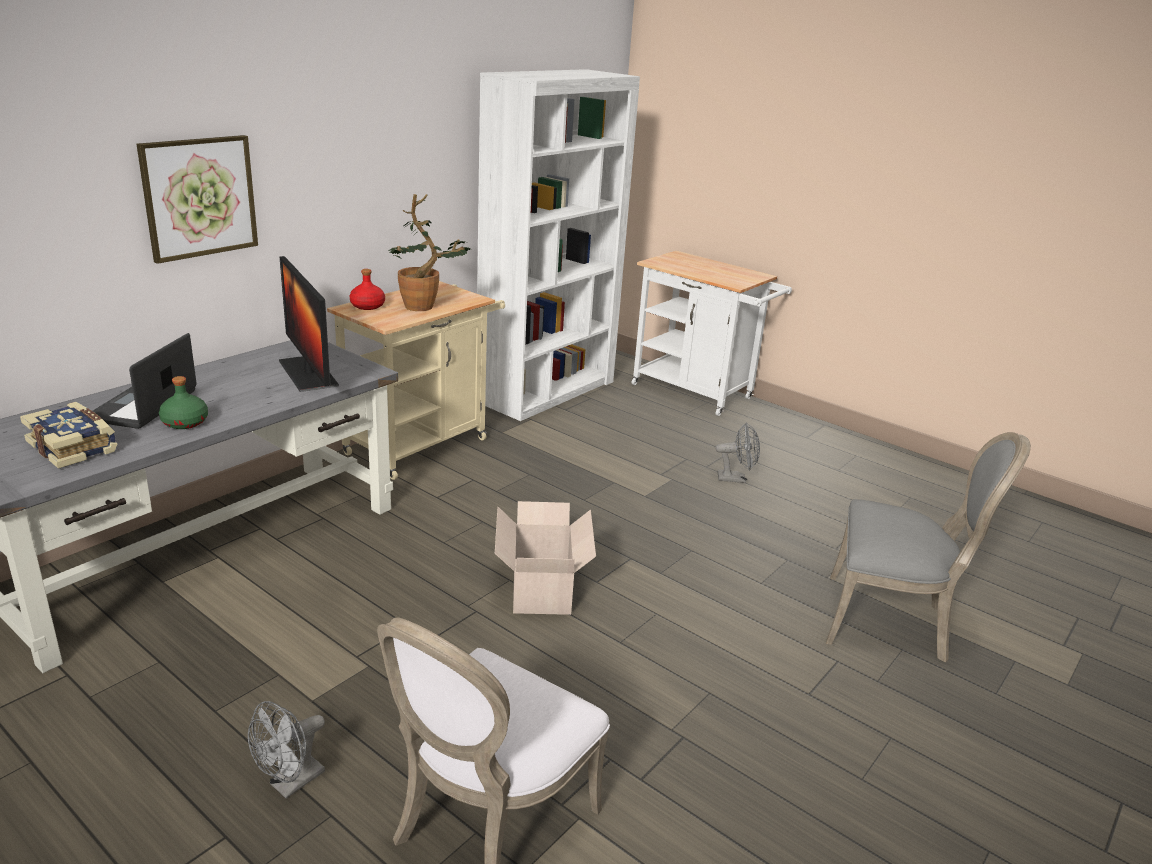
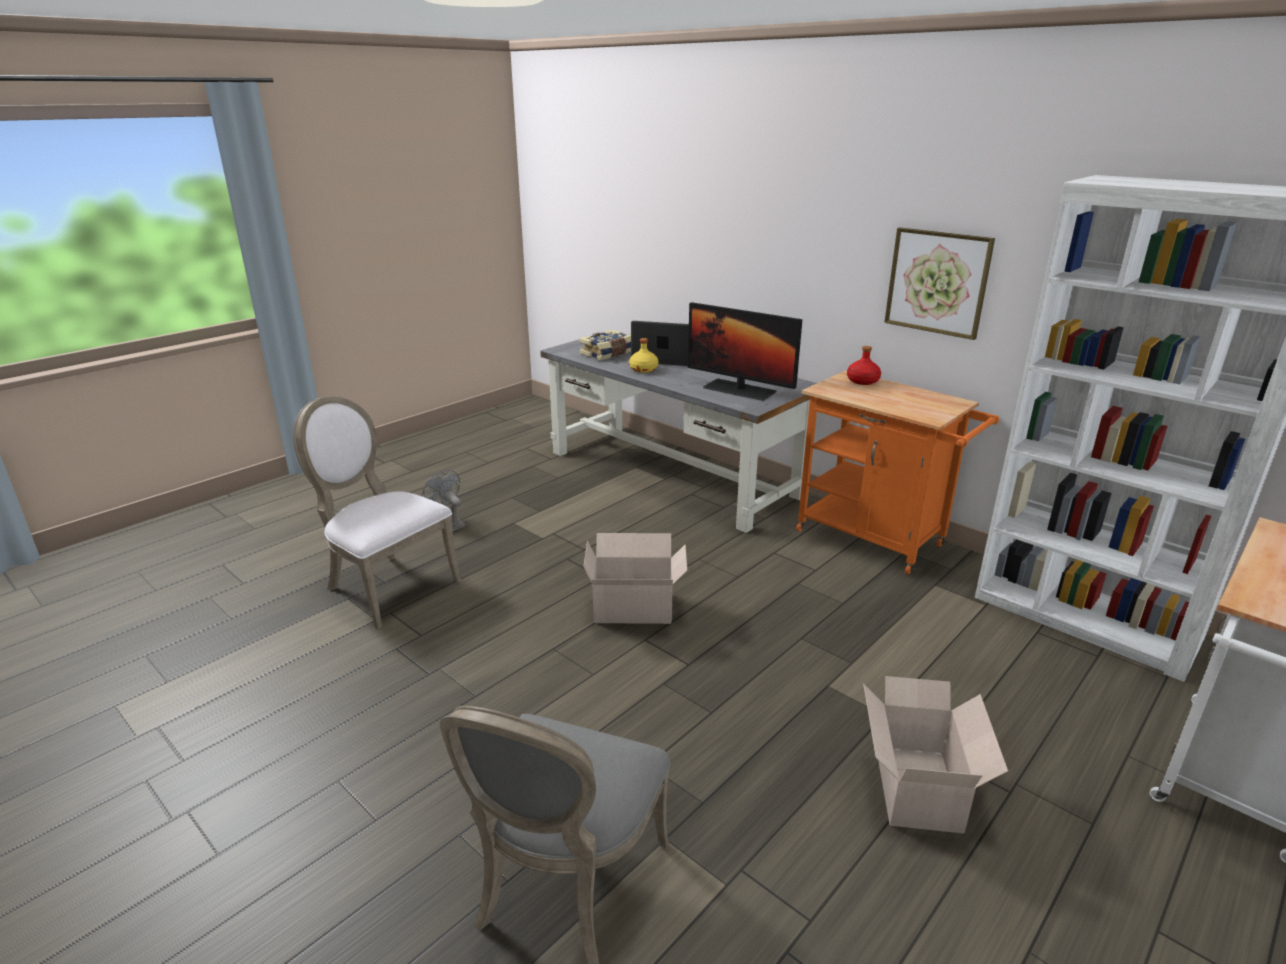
camera: 95 degrees right, 0 degrees up
(185, 422) = (643, 369): green bottle -> yellow bottle
(199, 197) = (768, 243): picture -> picture (937, 282)
(308, 373) = (739, 390): monitor -> monitor turned 120 degrees counterclockwise
(423, 443) = (878, 540): beige cart -> orange cart
(426, 306) = (884, 400): potted plant -> none
(736, 478) = (917, 785): grey fan -> cardboard box

